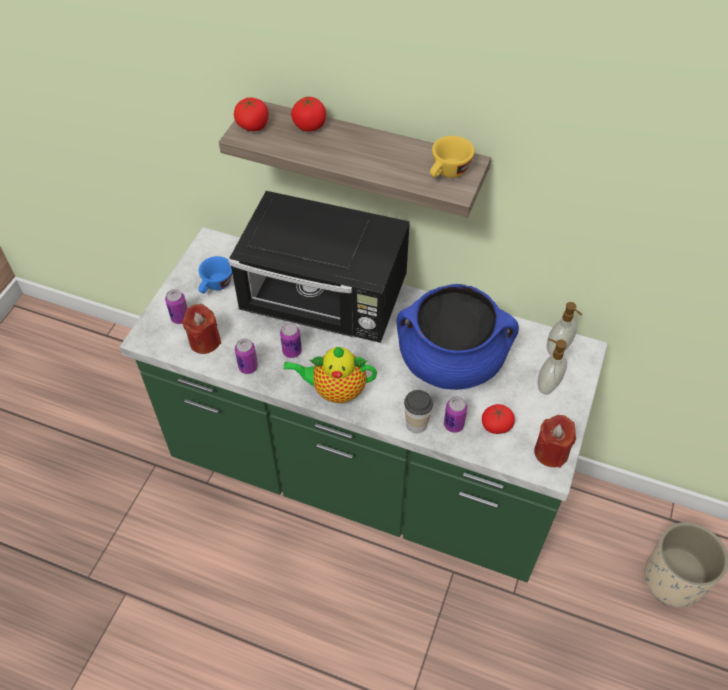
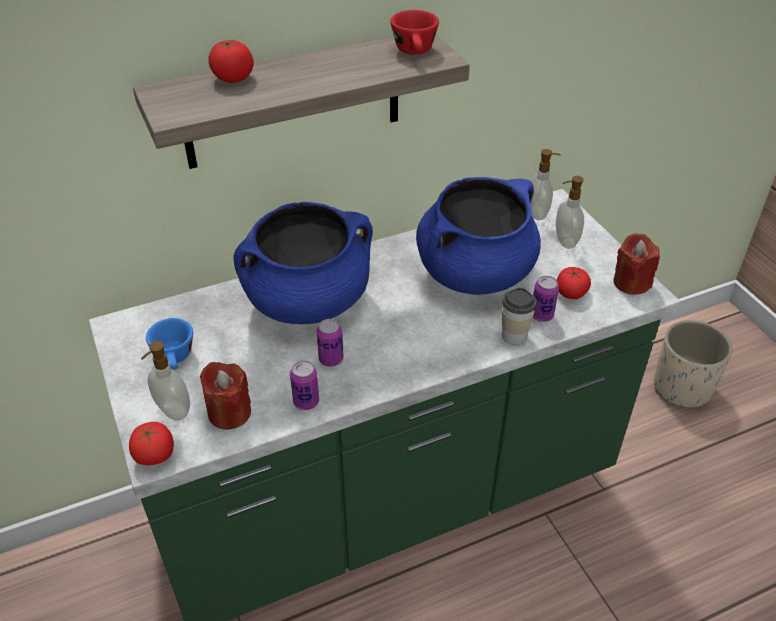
camera: 45 degrees left, 10 degrees down
(180, 318) = (172, 411): can -> soap dispenser
(253, 126) = (173, 103): tomato -> tomato (155, 455)
(326, 302) = (308, 300): black microwave -> blue cooking pot
(335, 390) = (414, 361): teapot -> none
(447, 173) = (415, 52): yellow cup -> red cup

